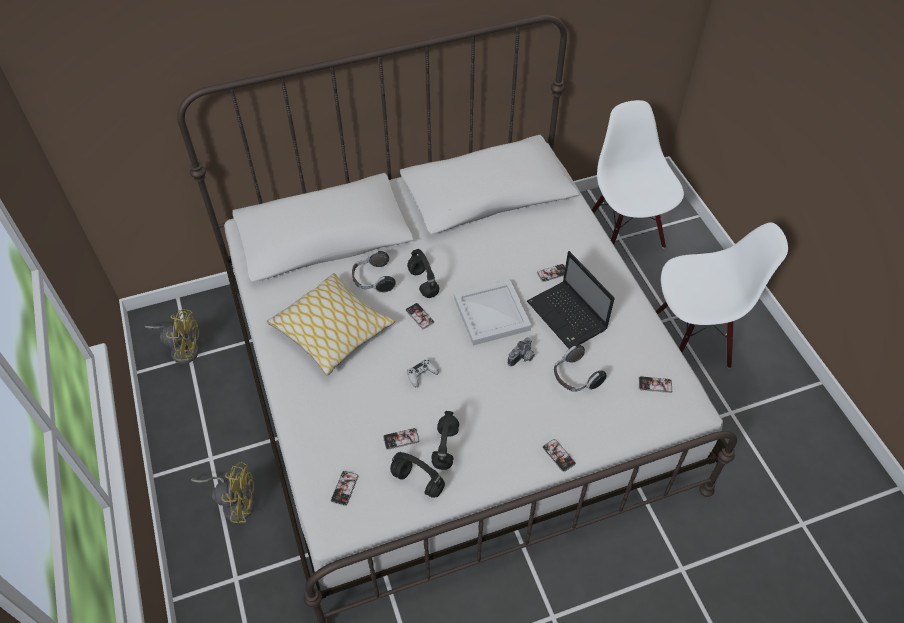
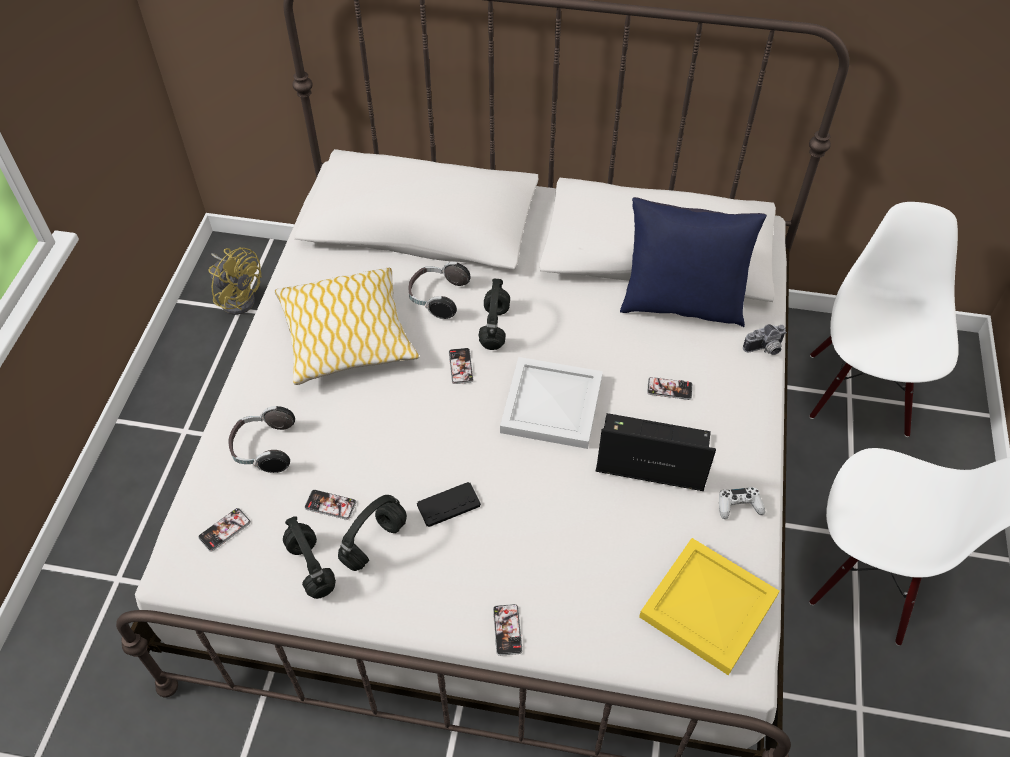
camera: 30 degrees right, 0 degrees up
(235, 502) = (175, 493): yellow fan -> none
(422, 375) = (411, 439): white game controller -> white game controller (739, 506)
(473, 403) = (448, 505): none -> black game controller
(522, 358) = (551, 480): camera -> camera (765, 349)
(525, 220) = (681, 305): none -> blue pillow
(568, 317) = (650, 455): laptop -> laptop turned 105 degrees clockwise
(575, 377) = (603, 539): headphones -> headphones (264, 449)
(655, 385) = (707, 605): phone -> yellow tray

